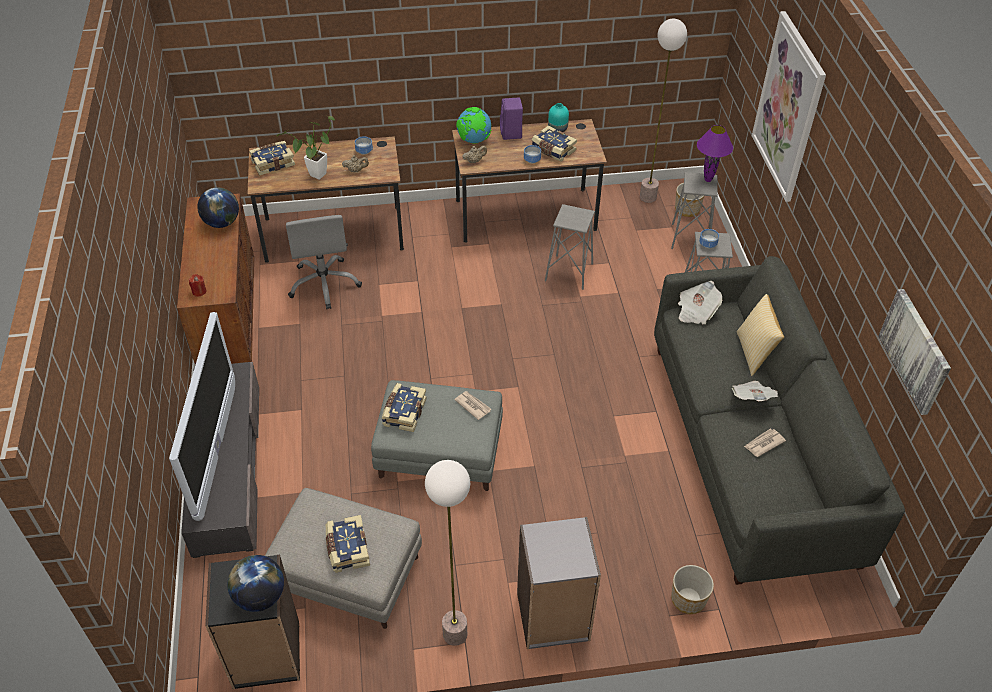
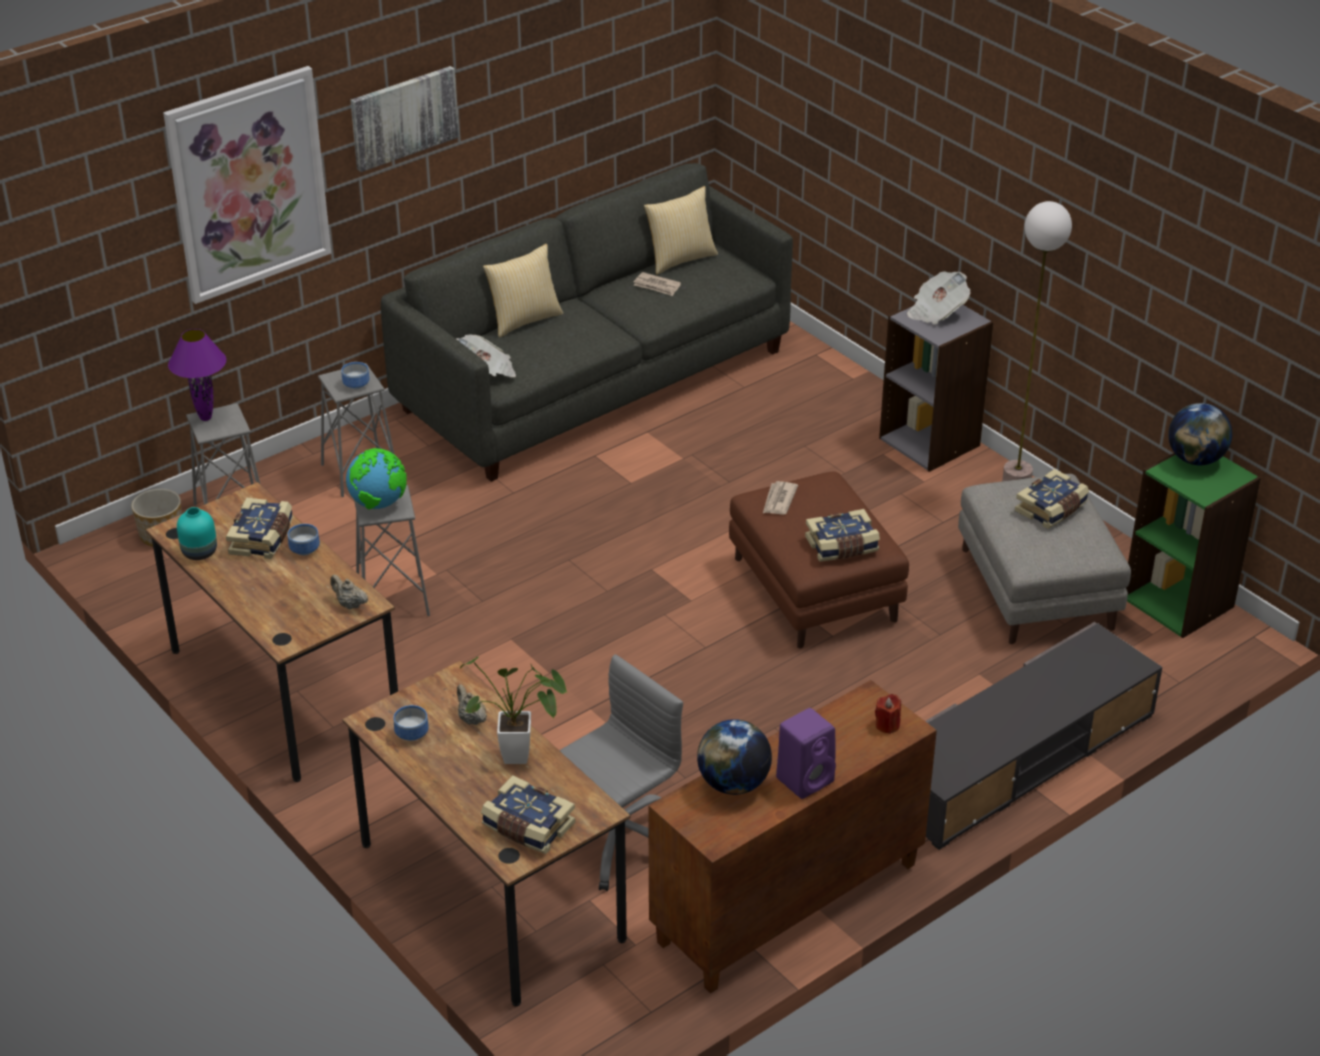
camera: 120 degrees left, 10 degrees down
(217, 450) = (1037, 700): television -> none
(266, 655) = (1179, 602): black bookcase -> green bookcase
(438, 454) = (816, 591): grey ottoman -> brown ottoman
(474, 141) = (294, 625): globe -> globe (379, 504)
(511, 134) = (246, 594): purple speaker -> purple speaker (806, 779)
(648, 197) = (152, 580): floor lamp -> none
(688, 599) = (823, 373): planter -> none
(752, 398) = (598, 306): newspaper -> newspaper (936, 312)
(802, 479) = (680, 259): none -> pillow
(915, 351) = (607, 76): picture -> picture (403, 117)

